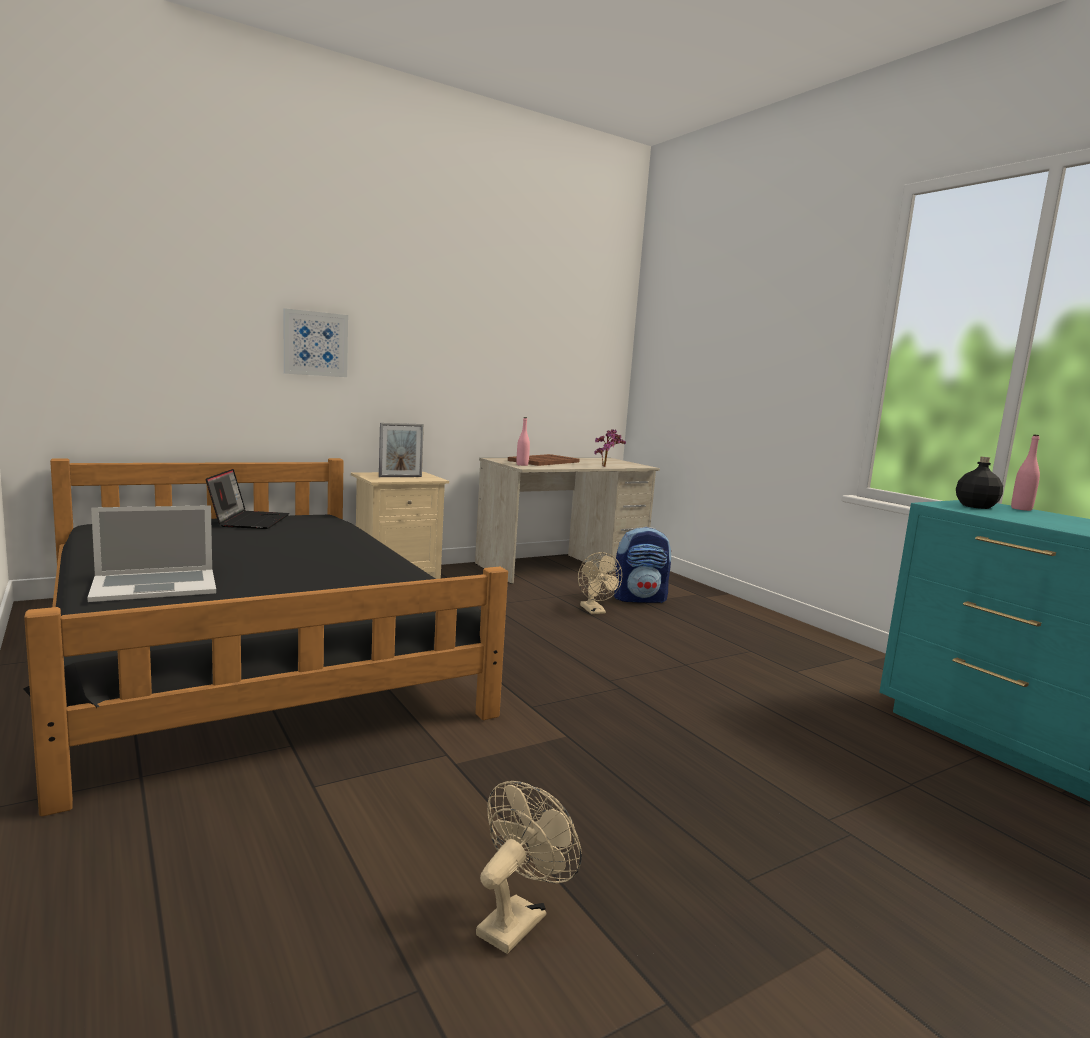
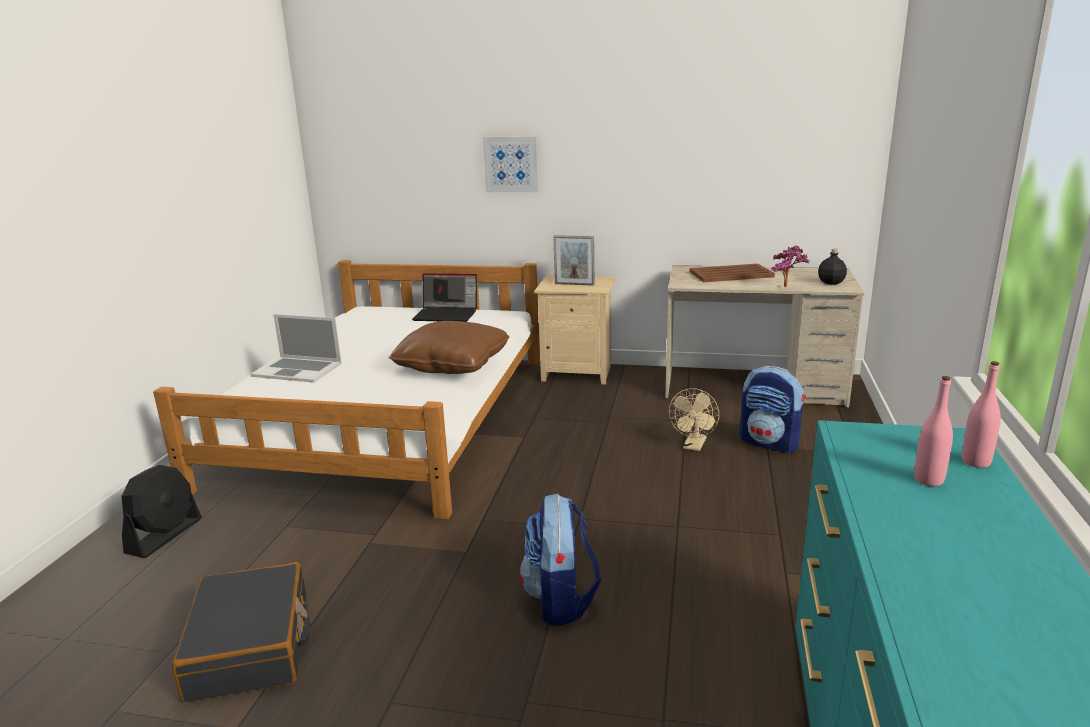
camera: 45 degrees right, 10 degrees up
(116, 870) = (165, 535): none -> black fan
(249, 520) = (447, 314): laptop -> laptop turned 60 degrees clockwise
(249, 649) = (390, 418): black bed -> white bed
(366, 557) = (452, 365): none -> brown pillow
(517, 918) = (251, 647): beige fan -> black suitcase
(522, 465) = (687, 280): pink bottle -> pink bottle (928, 480)
(711, 741) = (561, 600): none -> backpack
(975, 506) = (899, 443): black bottle -> black bottle (830, 282)

